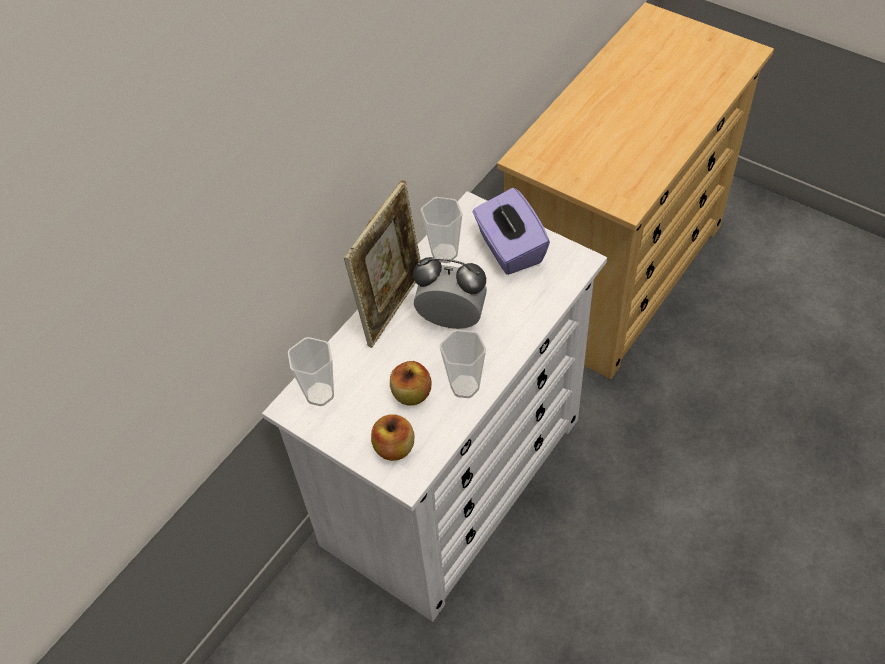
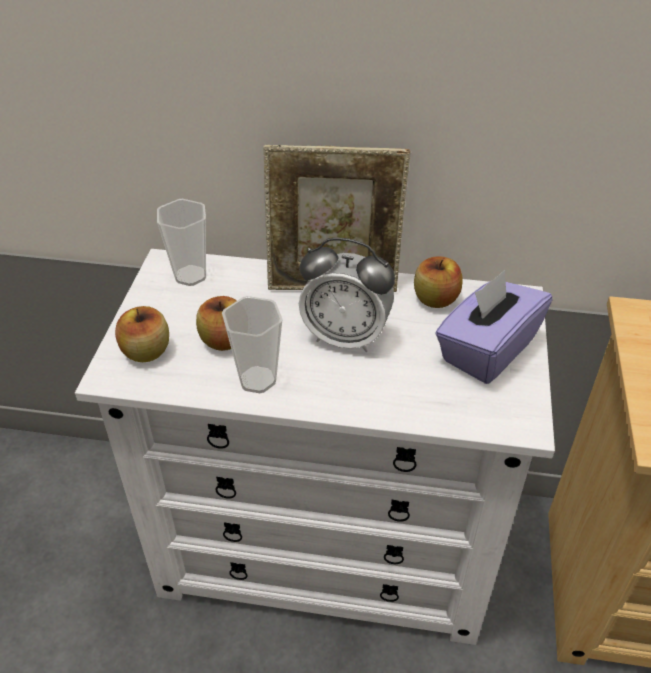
camera: 60 degrees right, 10 degrees down
(444, 253) = (435, 299): cup -> apple
(451, 320) = (345, 337): alarm clock -> alarm clock turned 120 degrees clockwise

